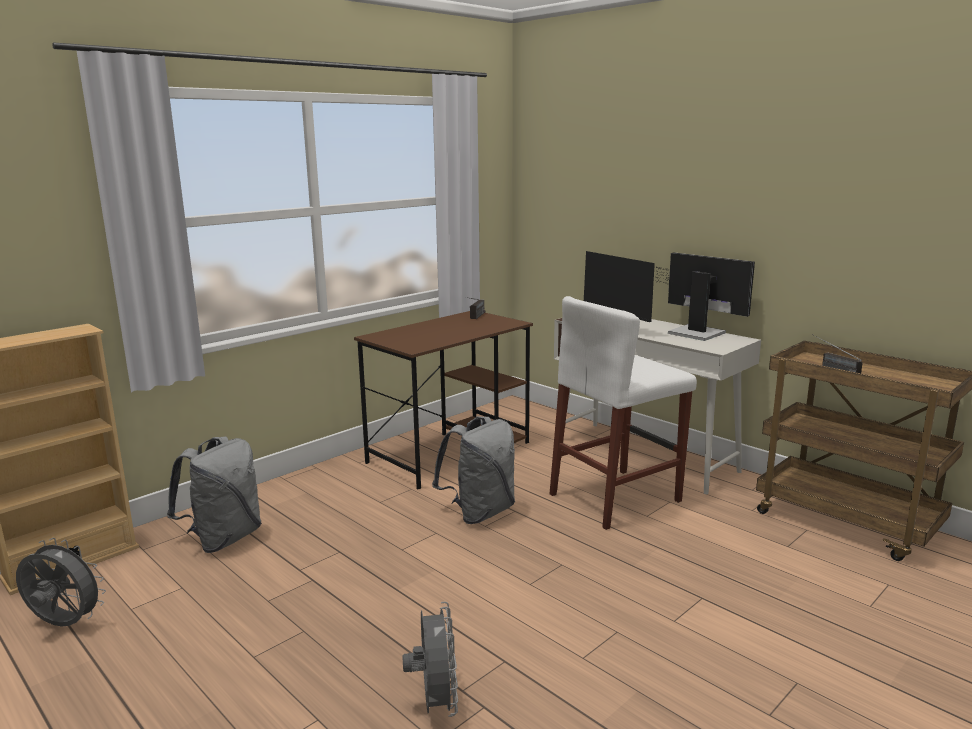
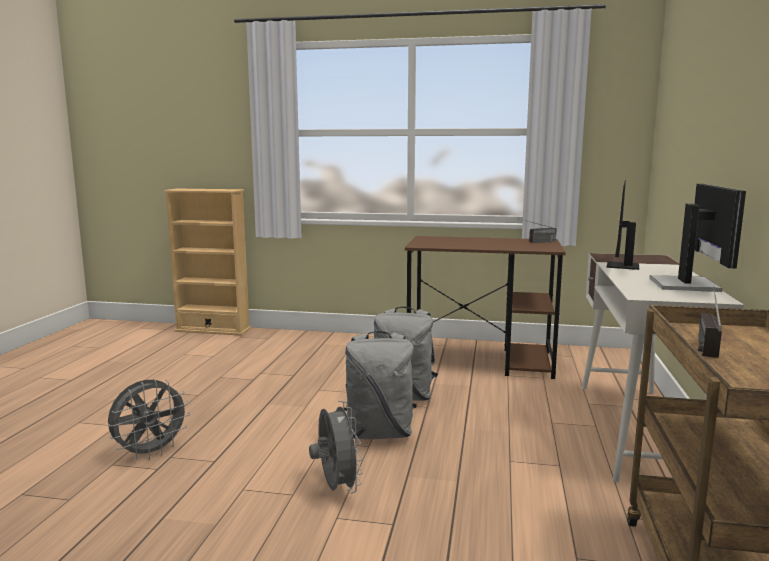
camera: 55 degrees right, 5 degrees down
(64, 625) = (159, 348): grey fan -> grey fan (336, 488)
(224, 539) = (271, 347): grey backpack -> grey backpack (379, 433)
(615, 497) = (520, 438): white stool -> none

